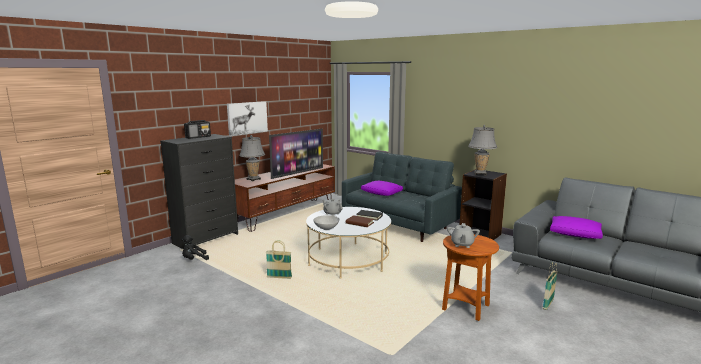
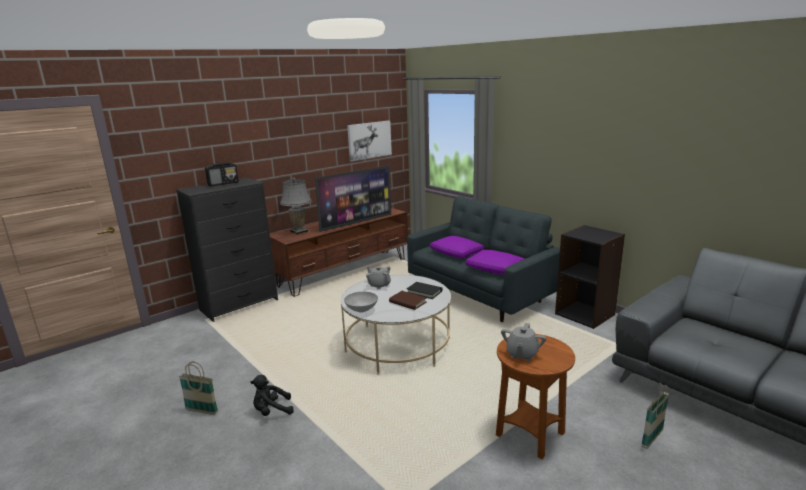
camera: 10 degrees right, 5 degrees up
(194, 259) = (215, 335): black plush toy -> black plush toy (272, 411)
(247, 118) = (291, 155): picture -> picture (369, 140)
(279, 278) = (304, 368): basket -> basket (202, 411)
(480, 174) = (586, 234): grey table lamp -> none
(575, 234) = (709, 335): purple pillow -> purple pillow (495, 269)

